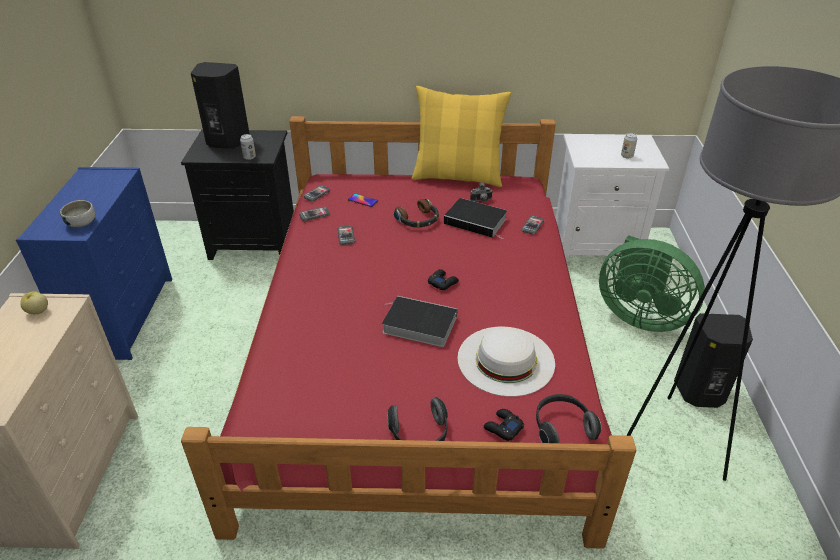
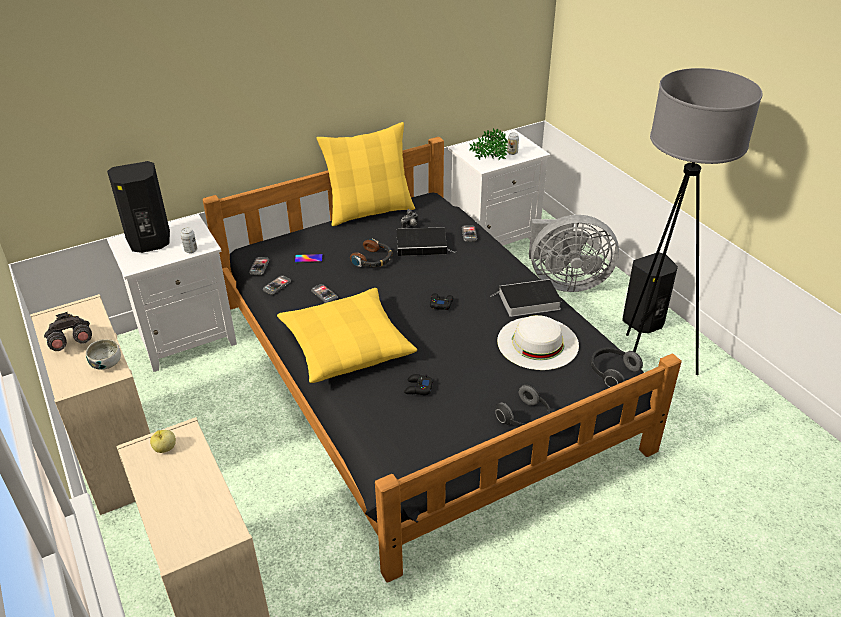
camera: 30 degrees left, 0 degrees up
(78, 198) = (71, 343): none -> grey binoculars
(125, 315) = (117, 454): blue dresser -> beige dresser
(256, 241) = (187, 337): black nightstand -> white nightstand
(320, 288) = (346, 345): none -> yellow pillow
(417, 324) = (451, 343): book -> book (527, 301)
(418, 347) = (420, 371): red bed -> black bed
(503, 427) = (575, 389): black game controller -> black game controller (418, 388)
(594, 155) = (488, 159): none -> potted plant
(640, 315) = (565, 282): green fan -> grey fan

